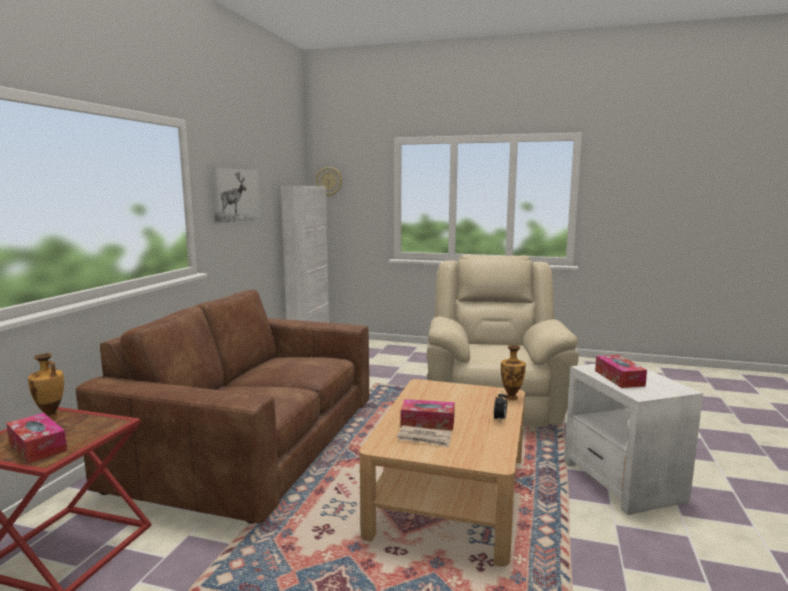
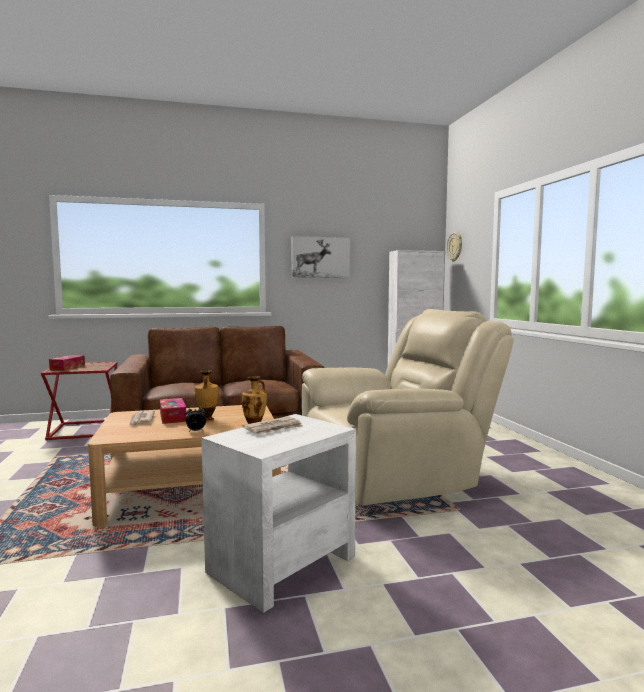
camera: 60 degrees right, 5 degrees down
(51, 416) = (103, 363): vase -> vase (207, 420)
(619, 378) = (274, 428): tissue box -> newspaper

